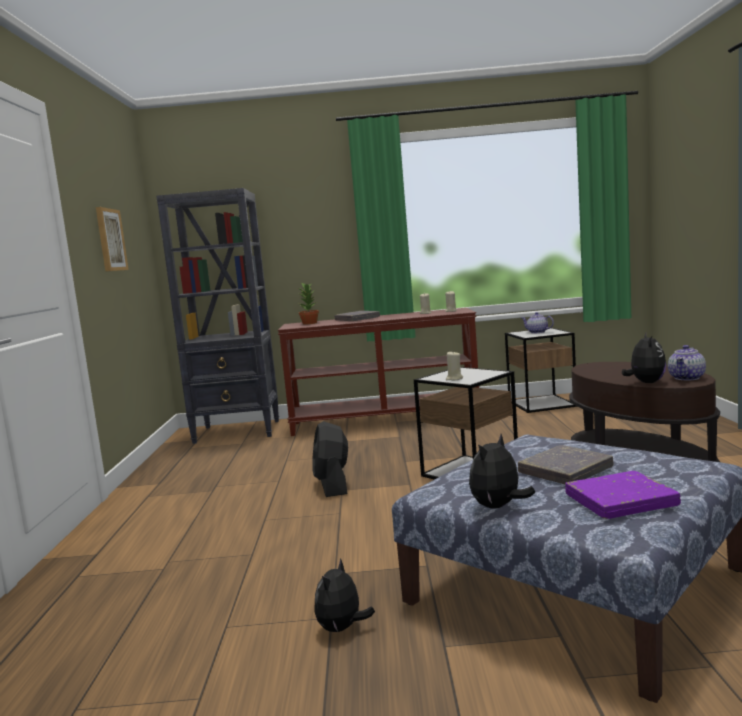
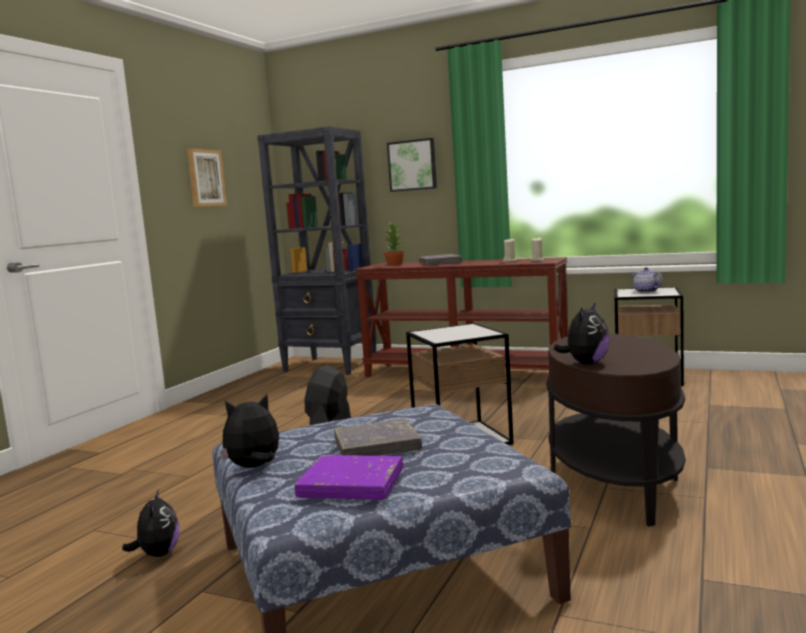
camera: 25 degrees right, 0 degrees up
(309, 228) = (412, 165): none -> picture
(342, 628) = (157, 554): plush toy -> plush toy turned 120 degrees clockwise
(454, 379) = (437, 335): beige candle -> none
(687, 378) = (641, 364): teapot -> none

